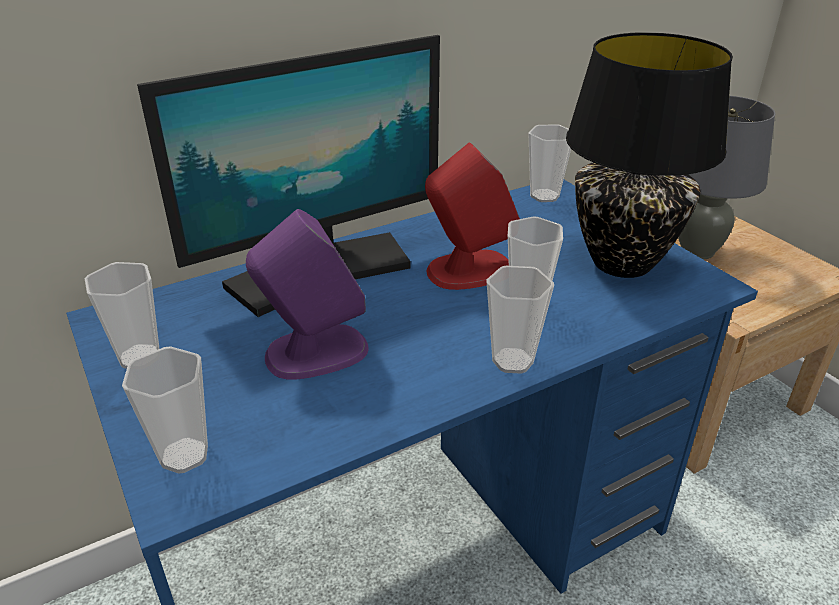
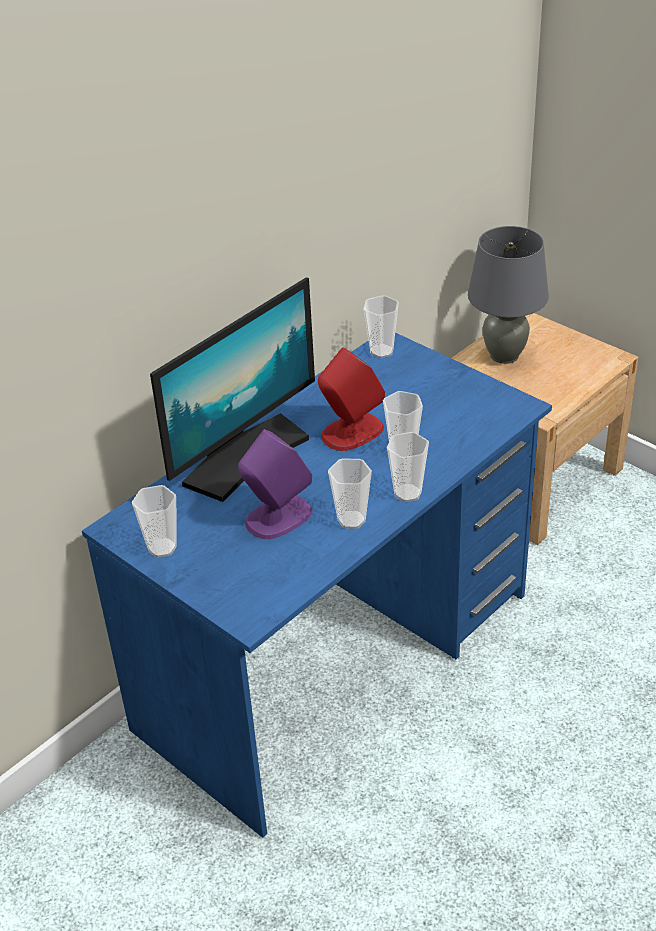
camera: 15 degrees left, 5 degrees up
(184, 455) = (238, 597): cup -> cup (351, 520)
(621, 262) = (456, 401): black table lamp -> none

